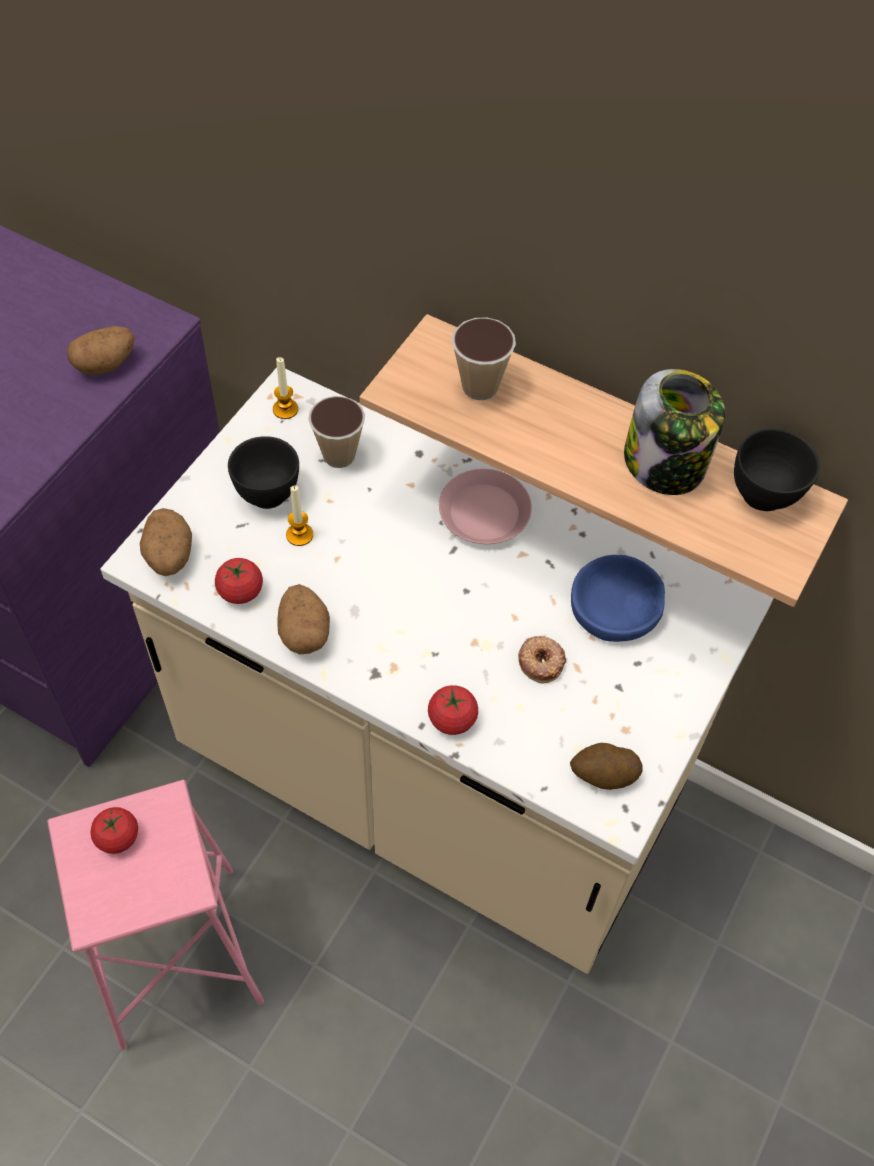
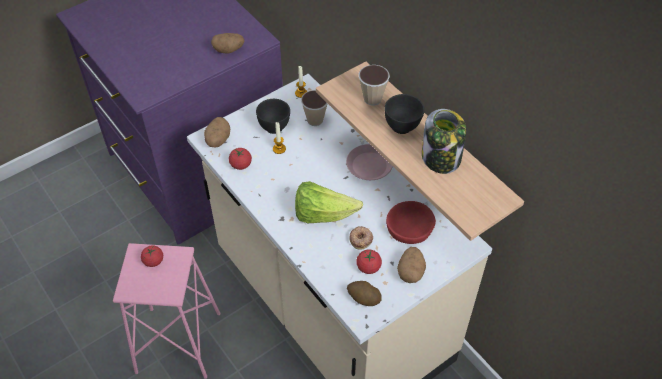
camera: 25 degrees right, 5 degrees down
(304, 632) = (259, 190): potato -> potato (410, 272)
(448, 638) = (323, 214): none -> lettuce
(452, 719) = (306, 250): tomato -> tomato (368, 267)
(615, 606) = (410, 227): blue bowl -> red bowl
(764, 495) = (482, 186): black bowl -> black bowl (402, 127)

